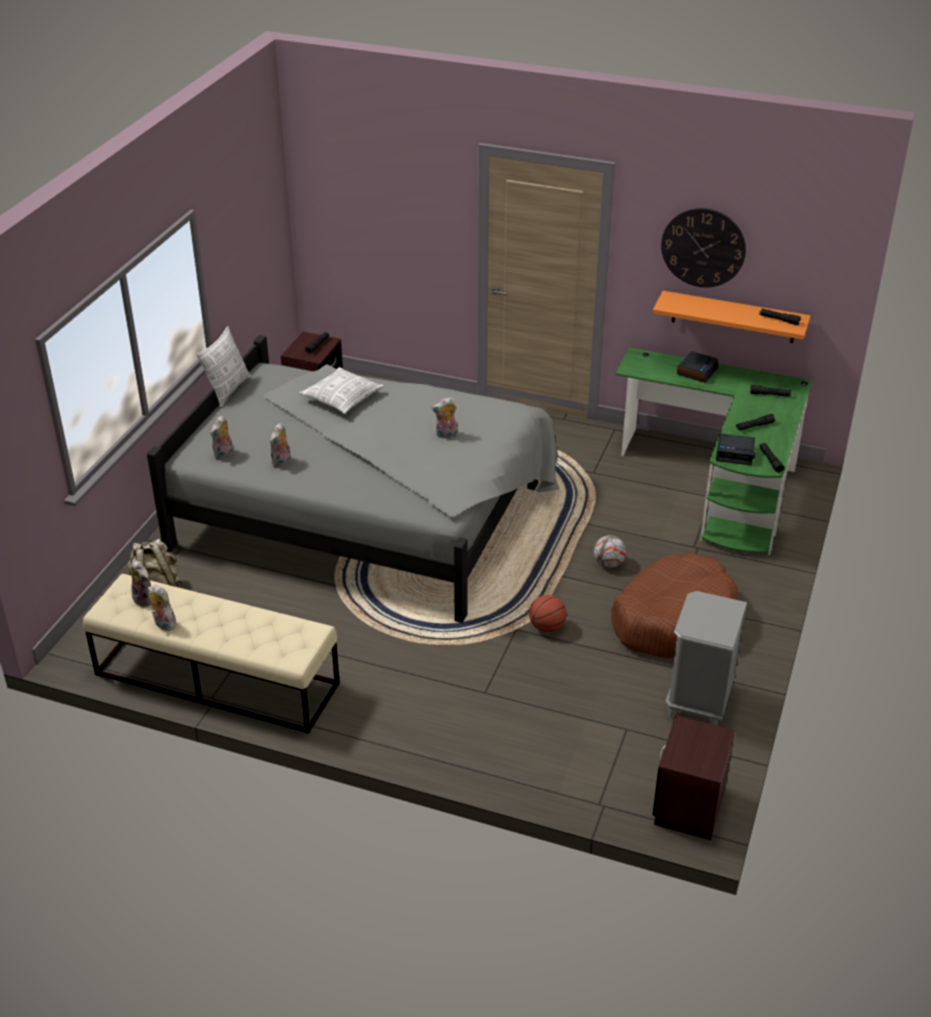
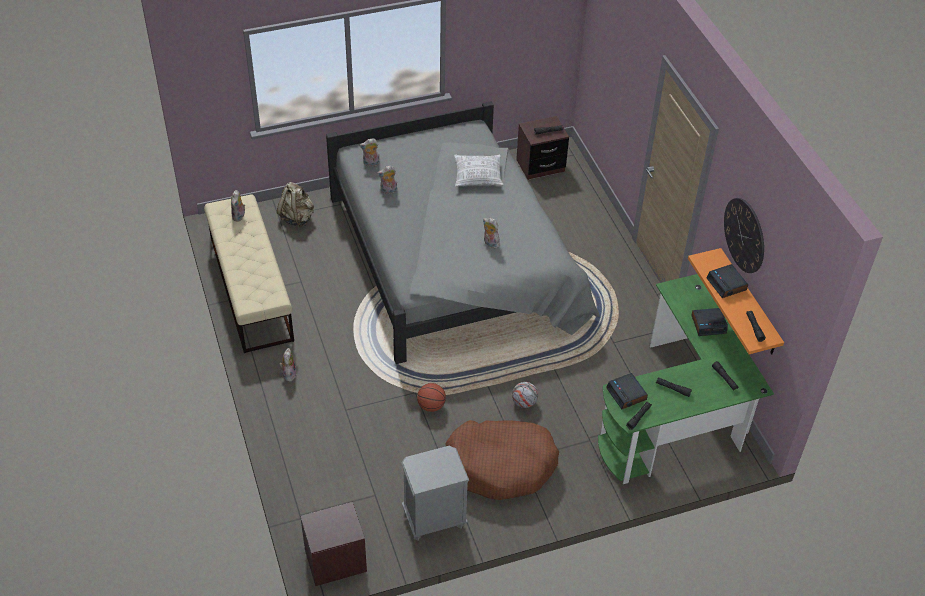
camera: 50 degrees right, 10 degrees up
(163, 624) = (226, 236): plush toy -> plush toy (288, 374)
(228, 390) = (435, 125): pillow -> none
(711, 308) = (727, 284): none -> alarm clock

